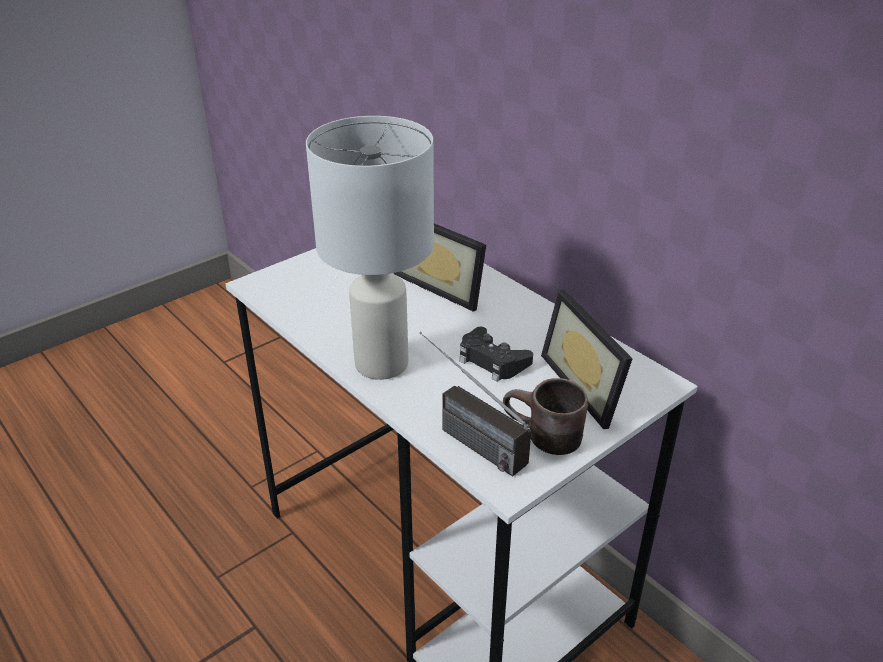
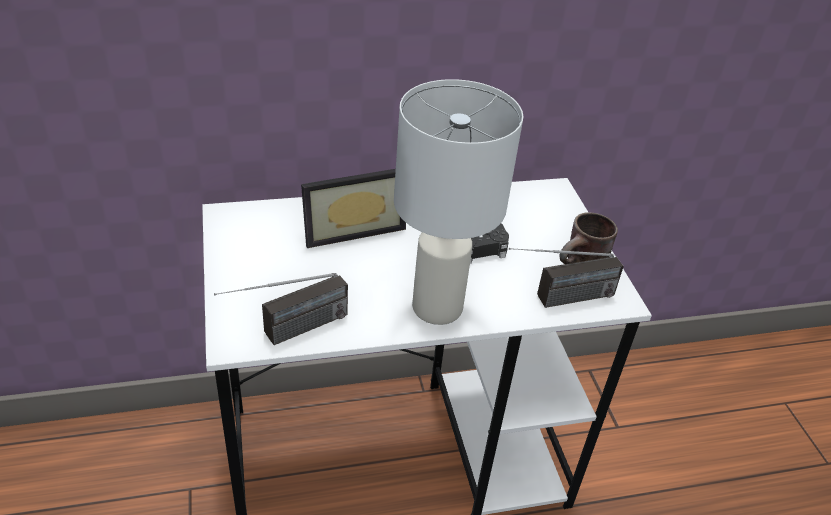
camera: 65 degrees left, 5 degrees up
(284, 302) = (287, 333): none -> radio
(590, 385) = (539, 218): picture frame -> none

